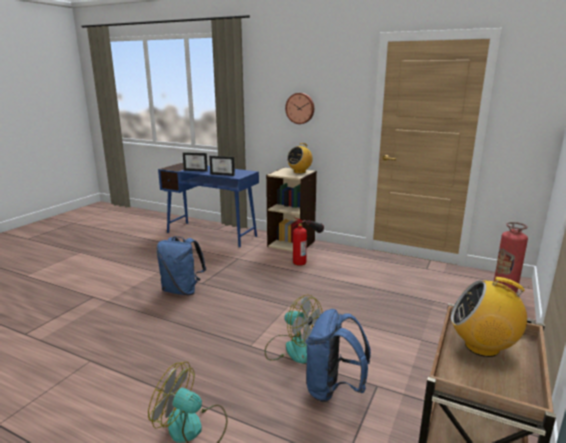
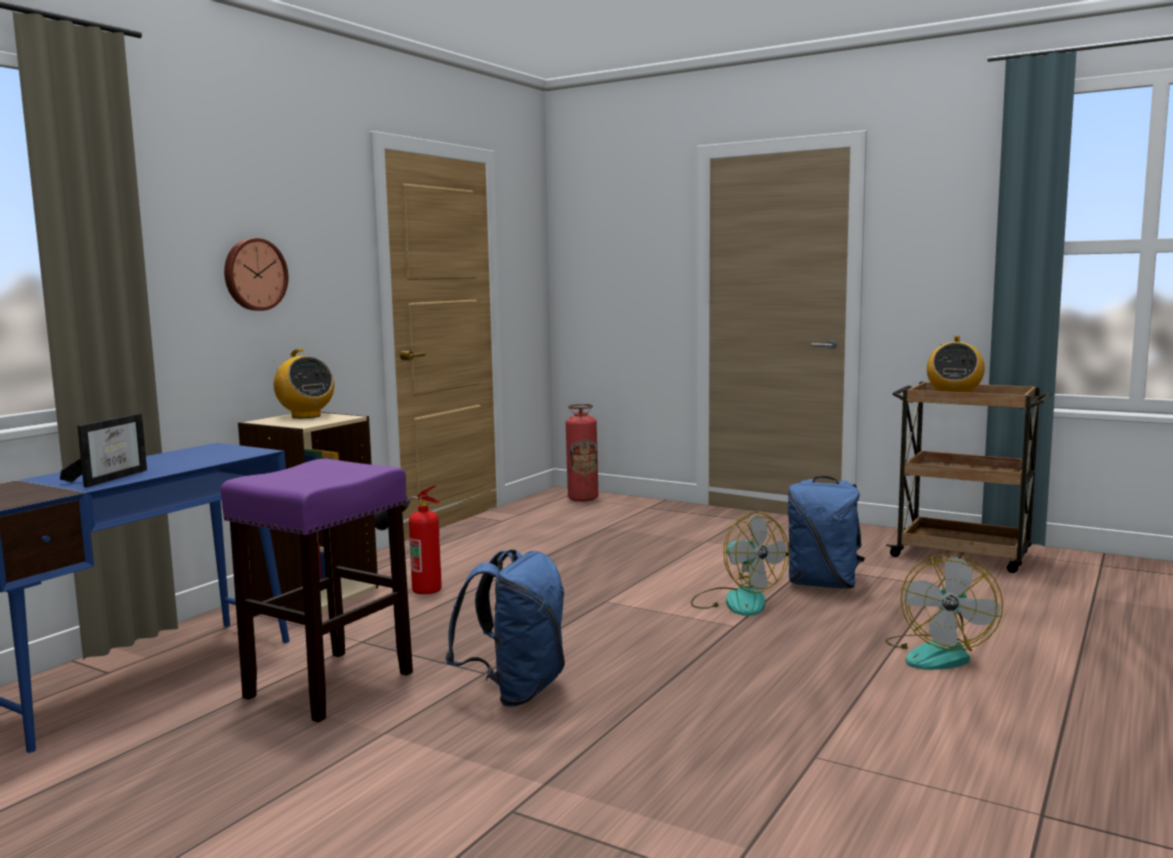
camera: 85 degrees left, 10 degrees down
(198, 259) = (328, 685): none -> purple stool
(224, 174) = (212, 459): picture frame -> none
(292, 348) = (736, 601): fan -> fan turned 105 degrees clockwise

